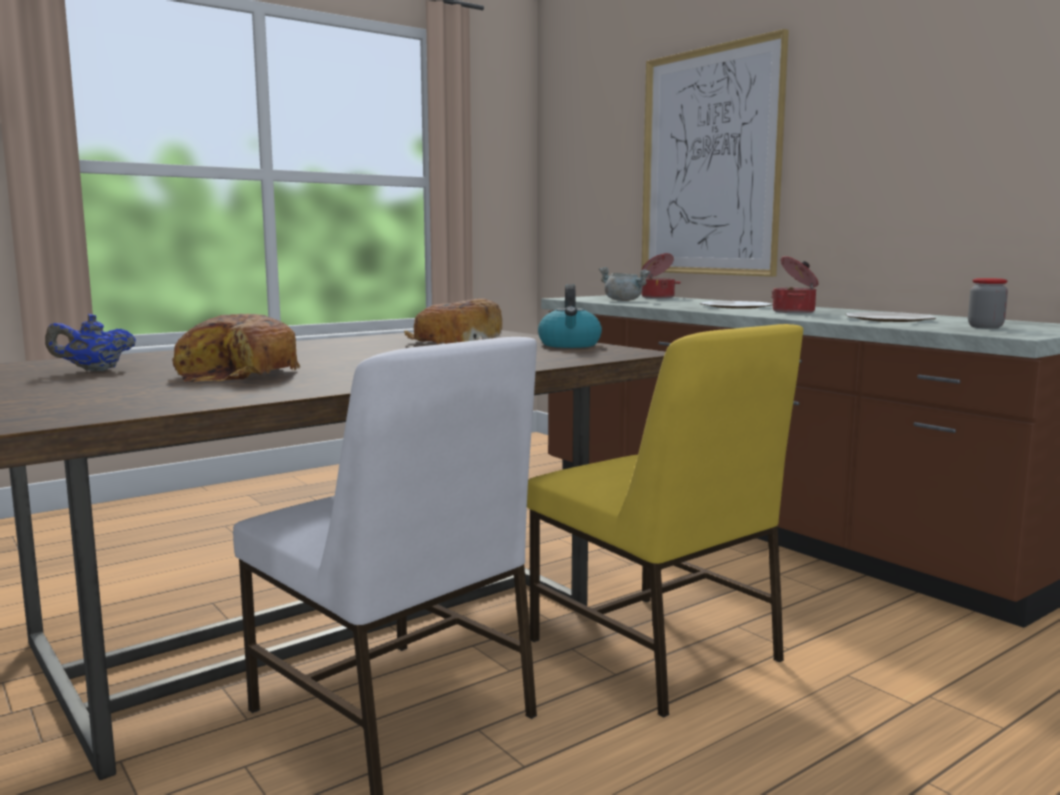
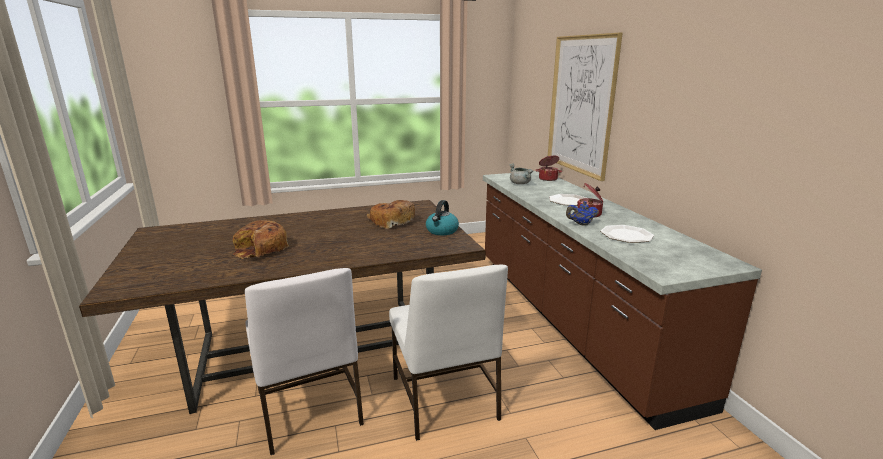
camera: 20 degrees right, 10 degrees up
(94, 370) = (214, 236): blue teapot -> blue teapot (581, 224)
(655, 652) = (443, 399): yellow chair -> white chair
(985, 327) = (665, 257): jar -> none

